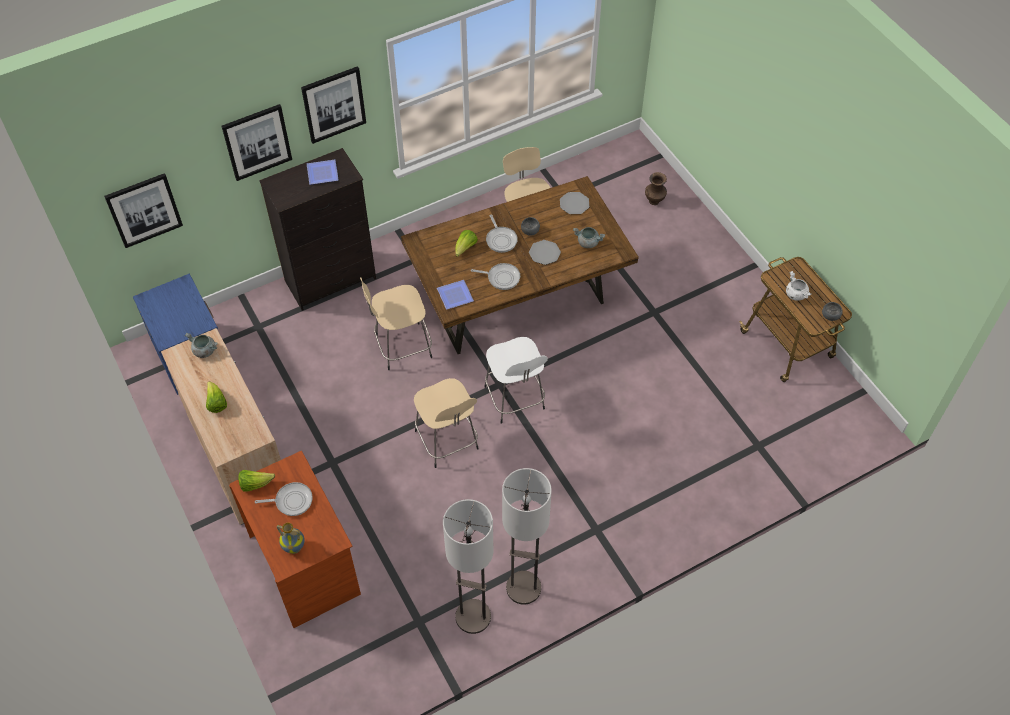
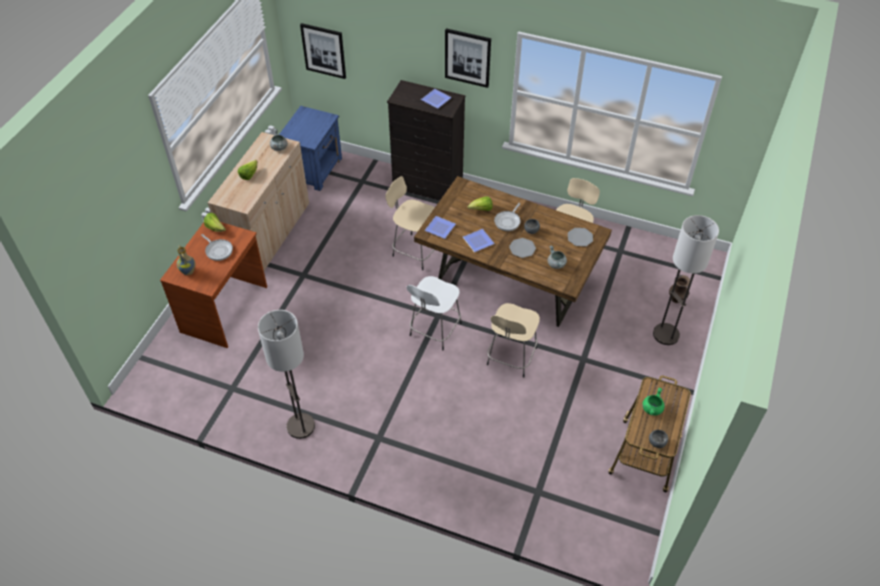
camera: 50 degrees right, 5 degrees down
(257, 142) = (407, 50): picture -> none
(447, 442) = (369, 318): beige stool -> beige stool (511, 358)
(472, 617) = (258, 413): floor lamp -> floor lamp (665, 334)
(501, 278) = (478, 240): frying pan -> plate
(795, 294) = (652, 409): white cooking pot -> green cooking pot

